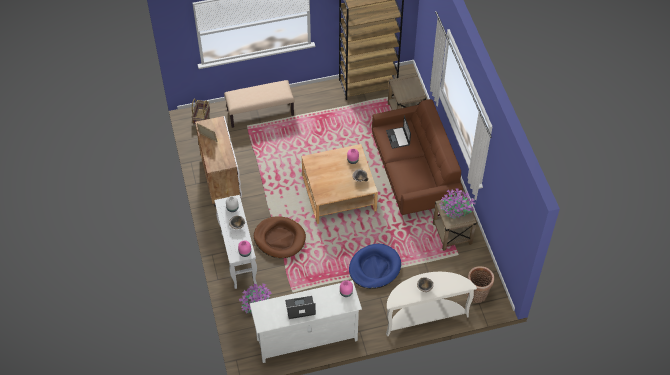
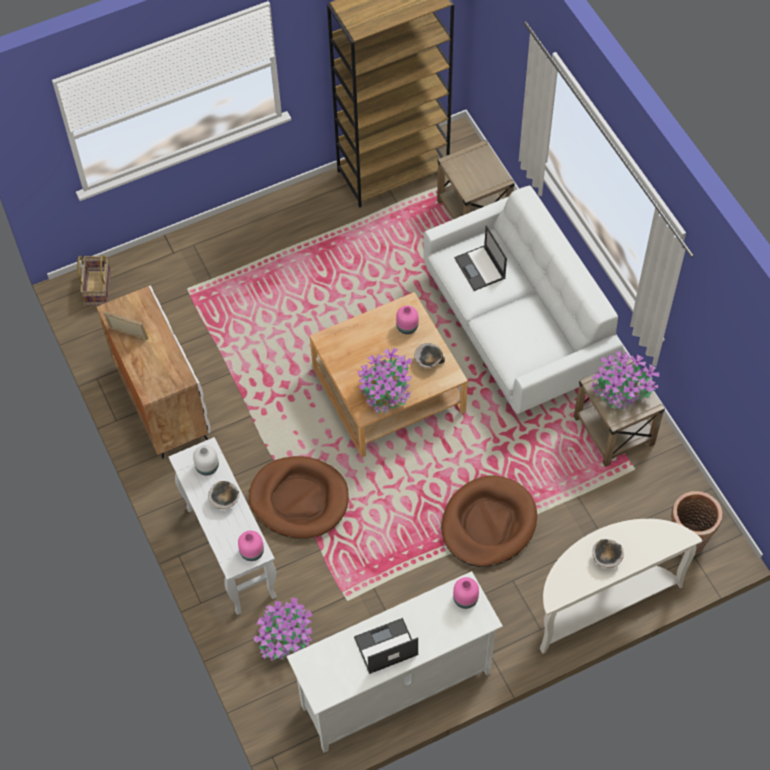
camera: 10 degrees left, 5 degrees up
(260, 112) = (206, 258): beige bench -> none
(334, 190) = (386, 391): none -> potted plant
(374, 268) = (488, 523): blue dog bed -> brown dog bed
(414, 173) = (517, 327): brown sofa -> white sofa

